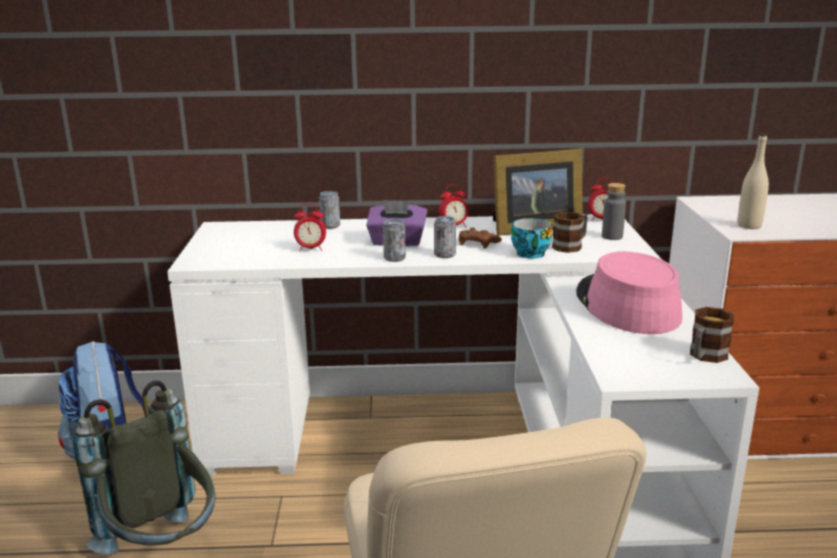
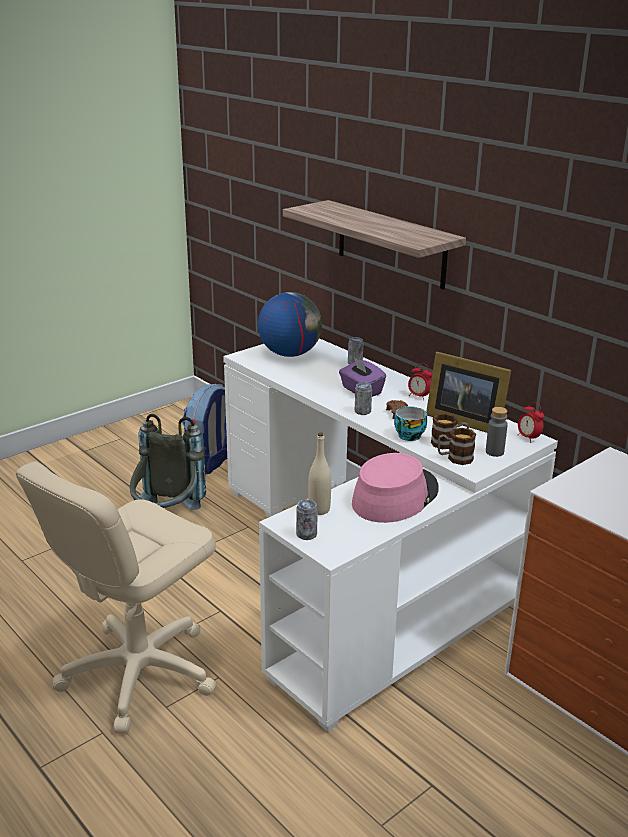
camera: 50 degrees right, 5 degrees up
(243, 242) = (289, 354): none -> globe
(310, 249) = (309, 374): alarm clock -> none
(347, 59) = (391, 244): none -> shelf
(394, 258) = (333, 400): can -> can (306, 535)
(705, 357) = (350, 542): mug -> mug (455, 458)
(749, 226) = (578, 491): beige bottle -> beige bottle (319, 509)

